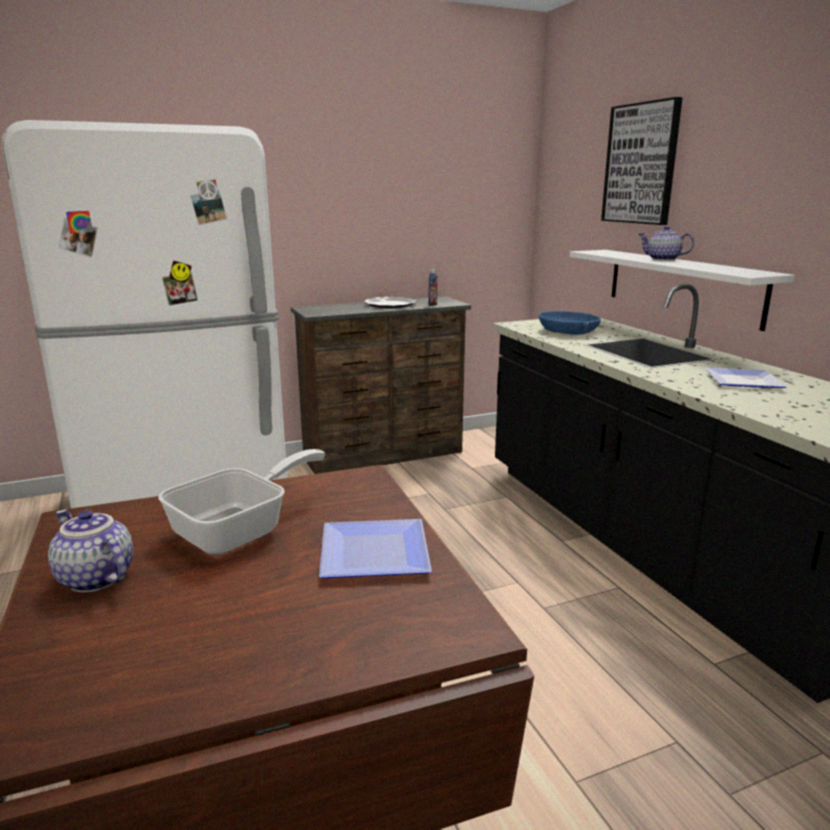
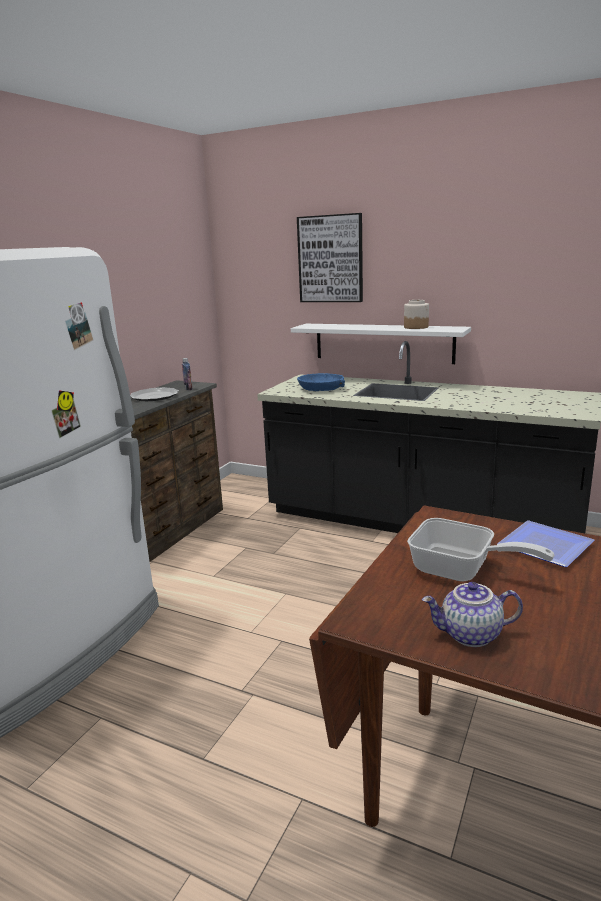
camera: 40 degrees left, 0 degrees up
(241, 529) = (461, 570): frying pan -> frying pan turned 120 degrees clockwise
(662, 259) = (372, 326): teapot -> none
(711, 266) = (416, 327): none -> jar
(741, 382) = (480, 397): plate -> none

